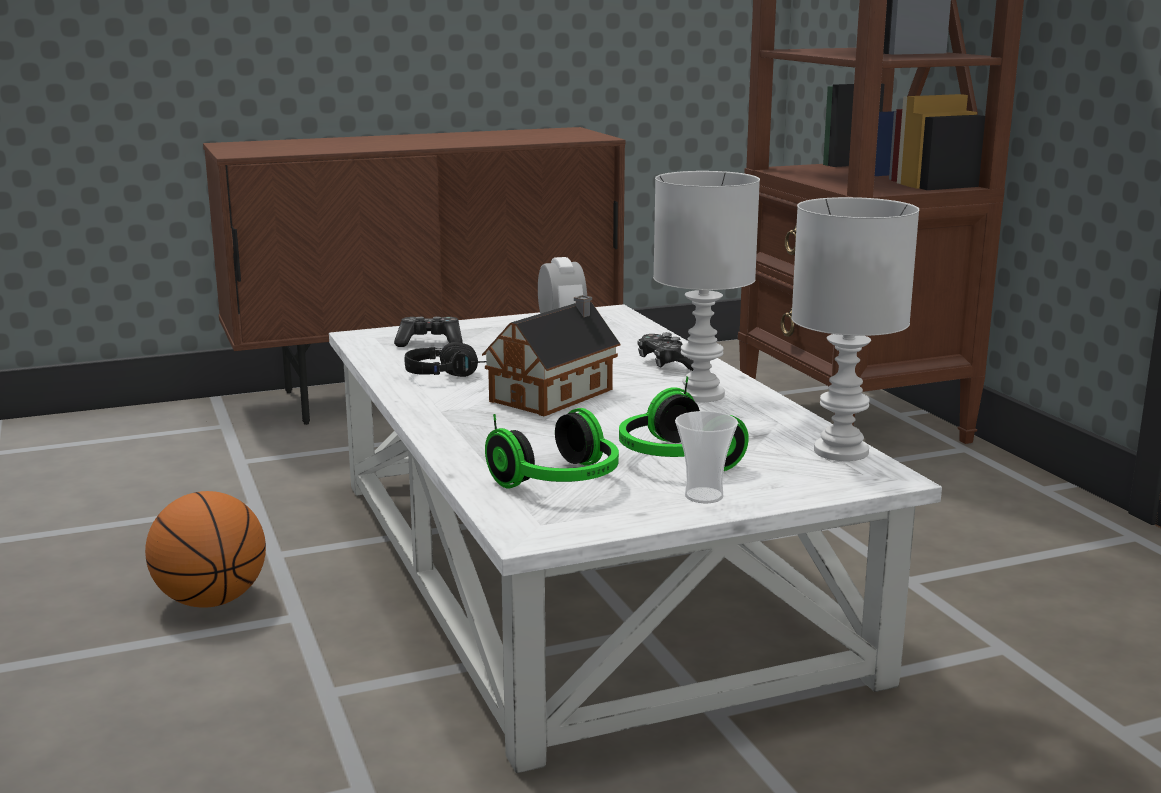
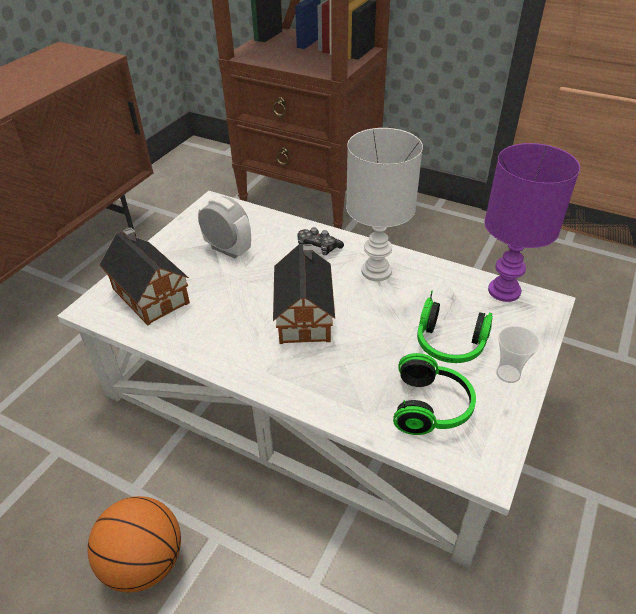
camera: 40 degrees left, 25 degrees up
(430, 342) = (149, 293): game controller -> toy house
(450, 374) = (215, 325): black headphones -> none
(843, 451) = (505, 290): white table lamp -> purple table lamp

